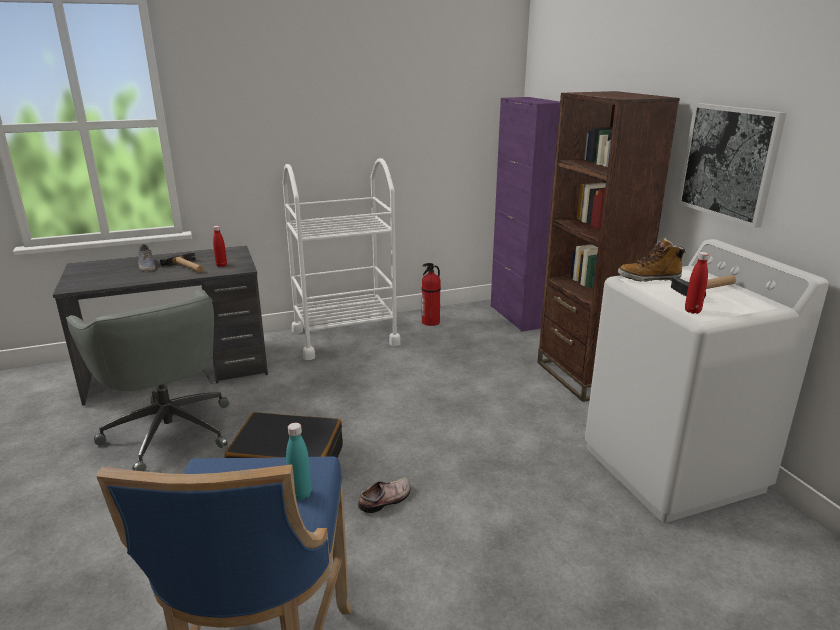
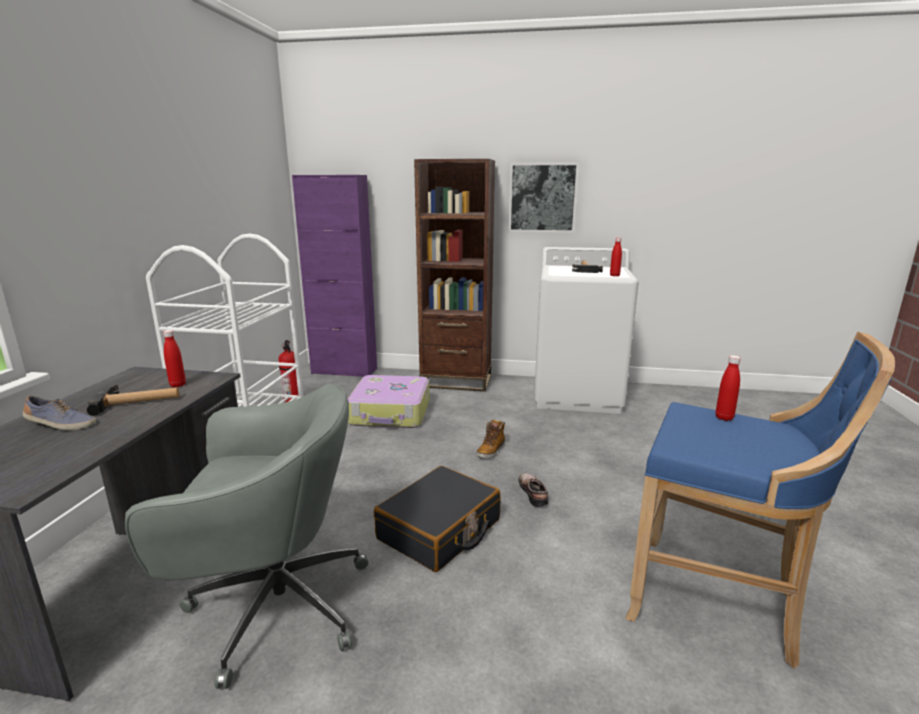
camera: 60 degrees left, 5 degrees down
(300, 494) = (724, 418): turquoise bottle -> red bottle
(462, 370) = (391, 413): none -> suitcase
(649, 278) = (557, 272): boot -> boot (491, 450)

